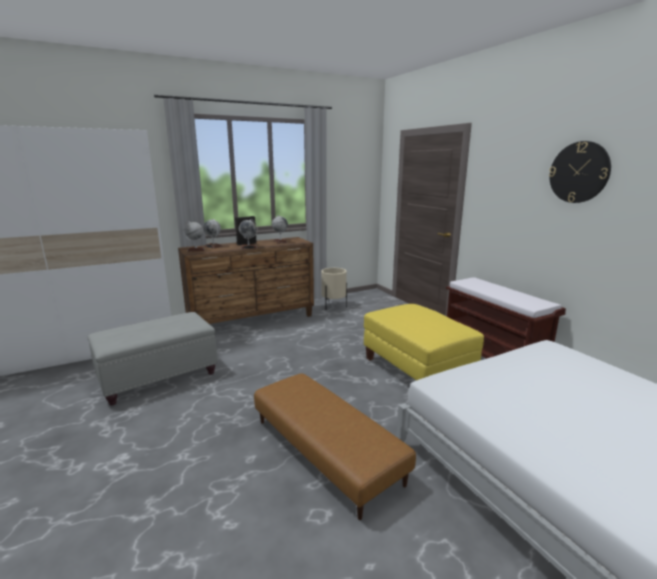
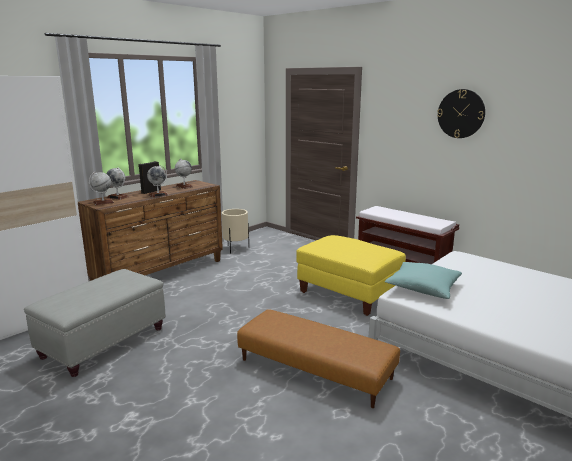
camera: 20 degrees left, 0 degrees up
(471, 382) = (423, 288): none -> turquoise pillow

